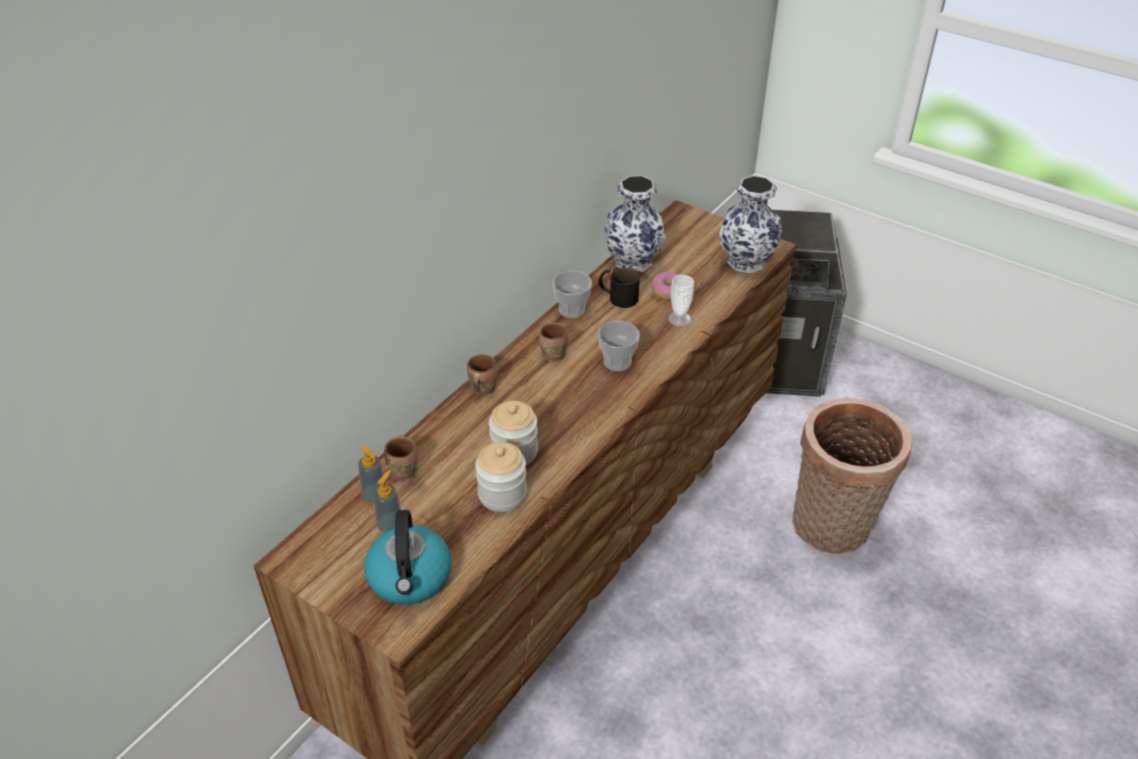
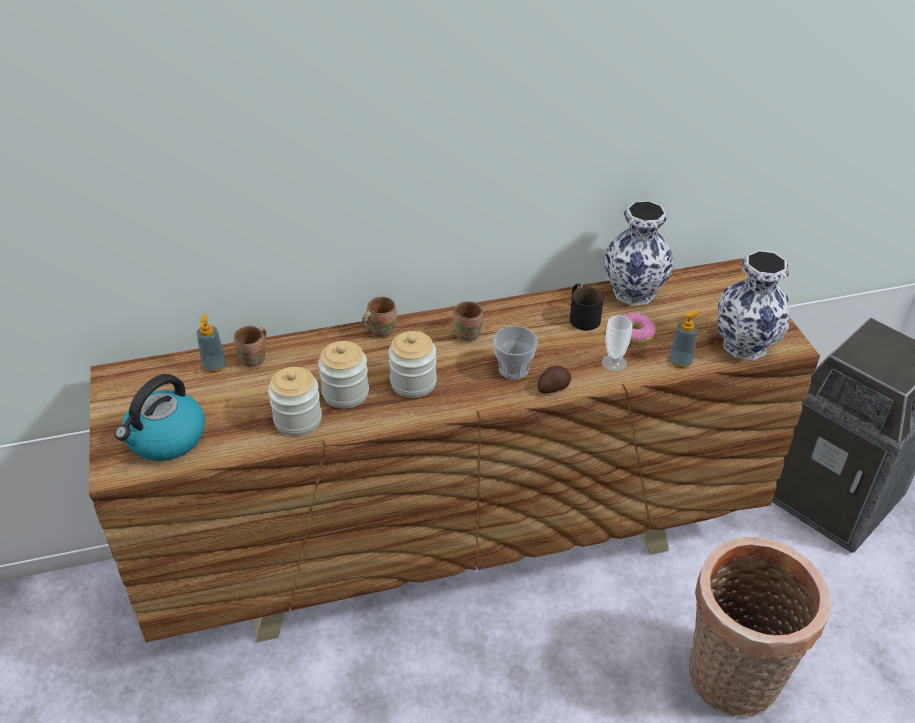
camera: 40 degrees right, 0 degrees up
(390, 526) = (198, 394): soap dispenser -> soap dispenser (680, 361)
(557, 413) = (413, 382): none -> jar
(572, 310) = (528, 306): cup -> none
(659, 359) = (553, 387): none -> potato

